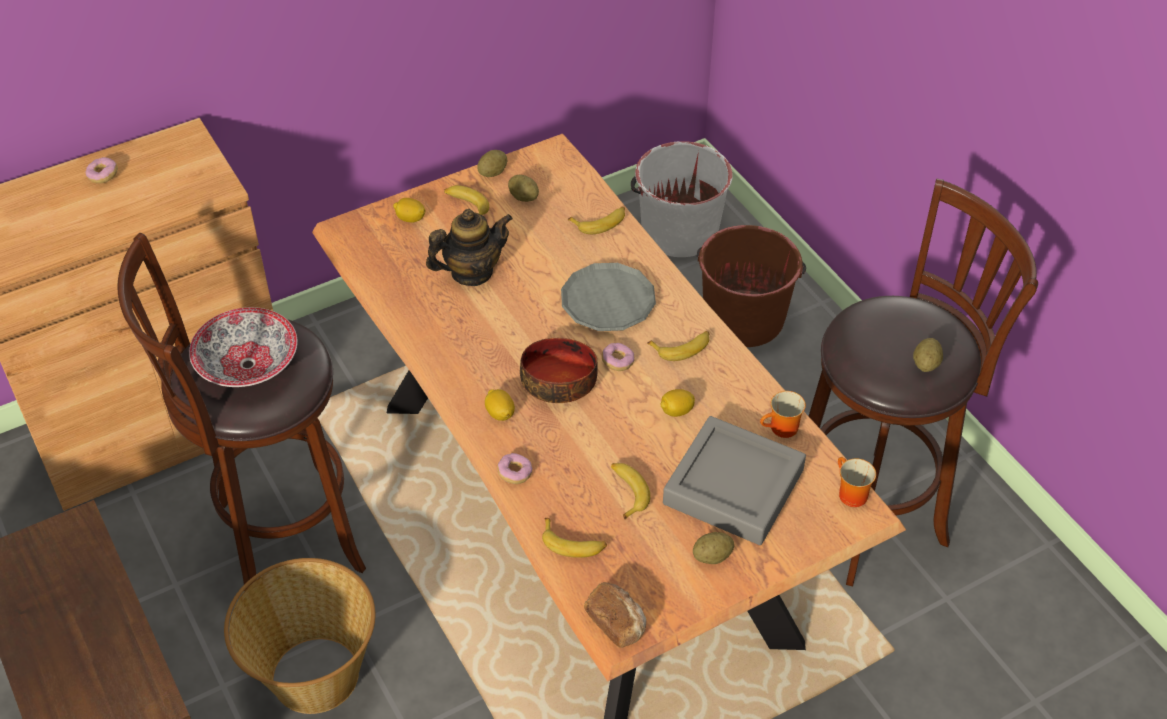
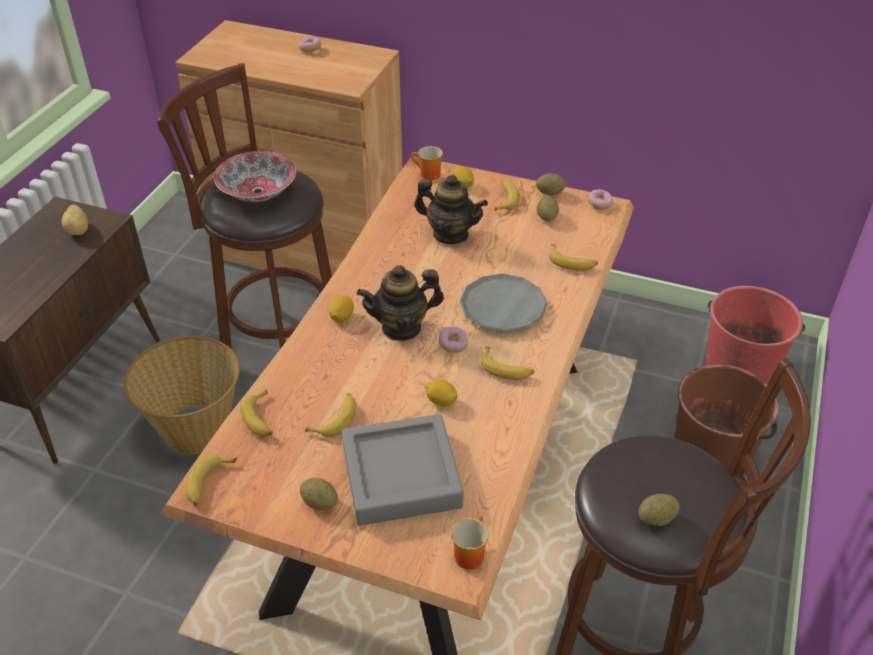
camera: 50 degrees right, 5 degrees down
(62, 560) = (78, 230): none -> potato
(515, 473) = (296, 354): donut -> donut (599, 204)
(559, 381) = (401, 327): bowl -> teapot
(616, 622) = (208, 483): bread -> banana
(678, 231) = (740, 366): white bucket -> red bucket
(782, 430) = (490, 472): mug -> mug (427, 175)

